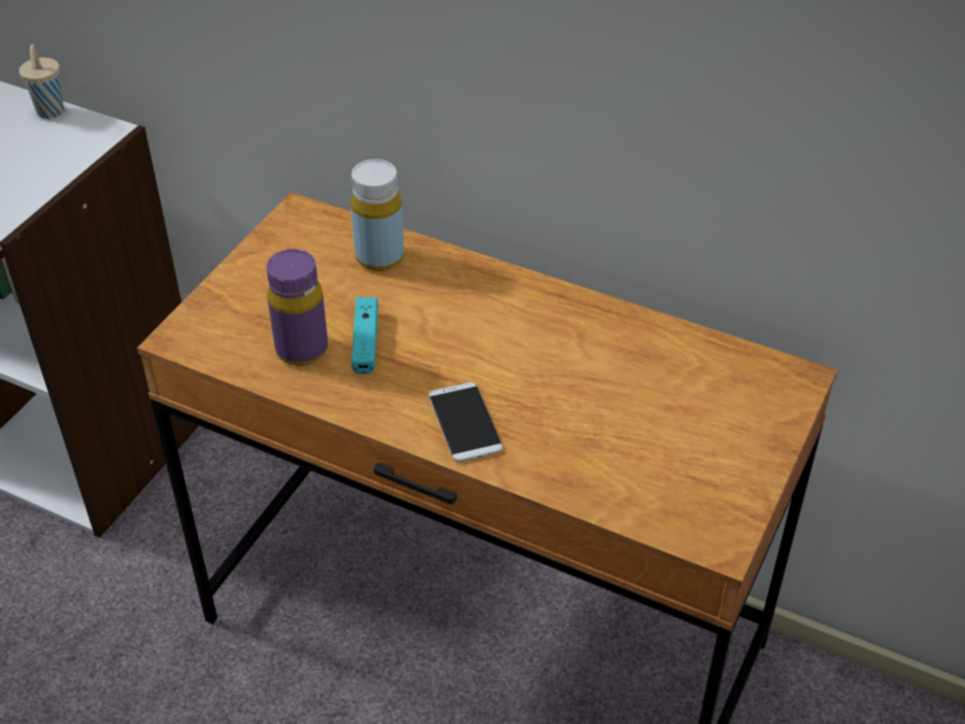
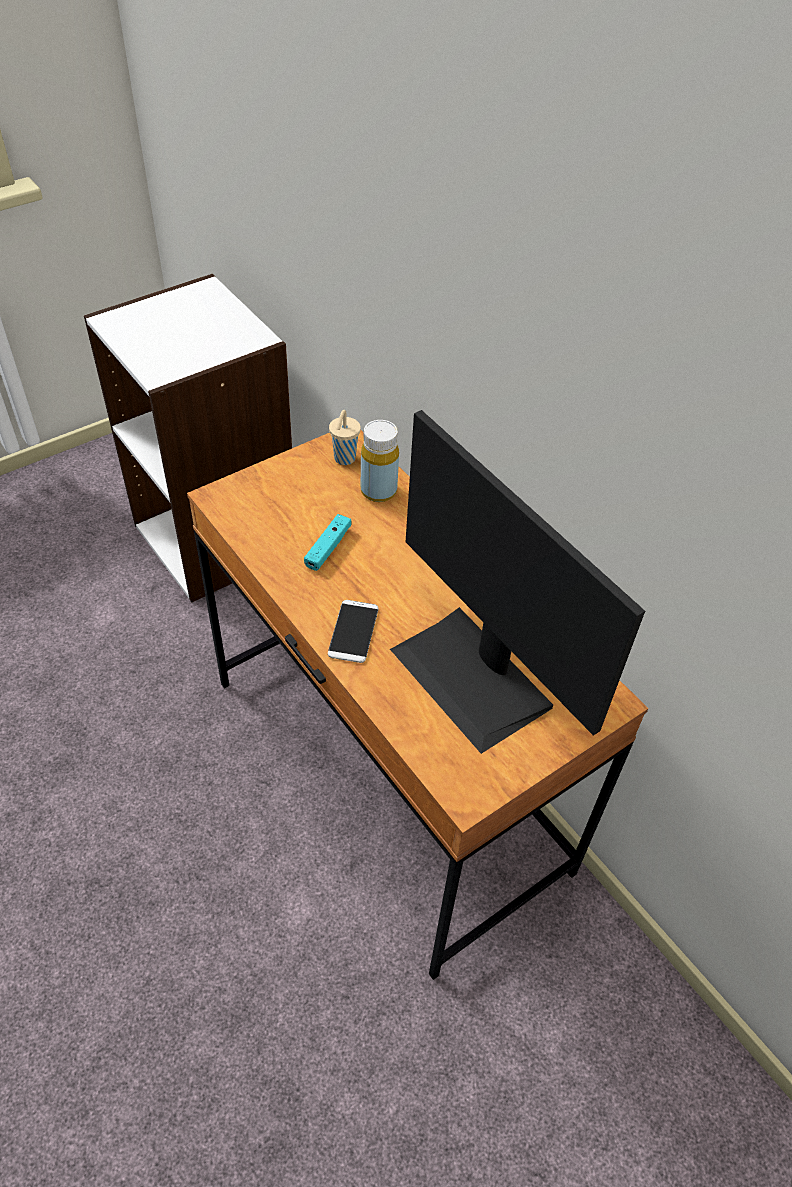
camera: 25 degrees right, 5 degrees up
(50, 113) = (235, 314): beige cup -> beige cup (344, 459)
(302, 350) = (284, 536): purple bottle -> none
(636, 414) = (473, 676): none -> monitor

